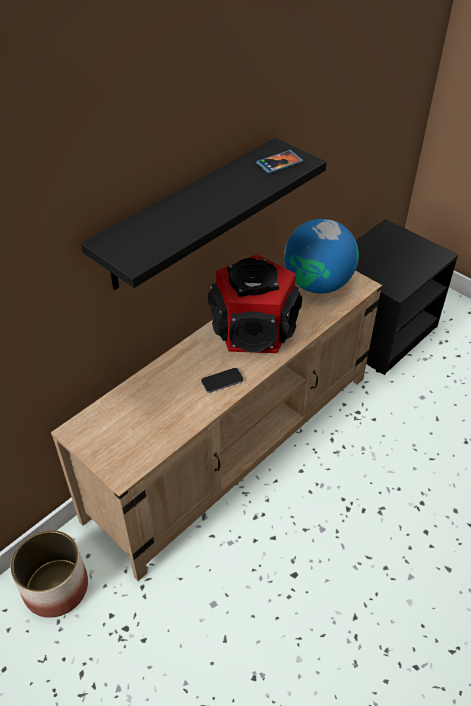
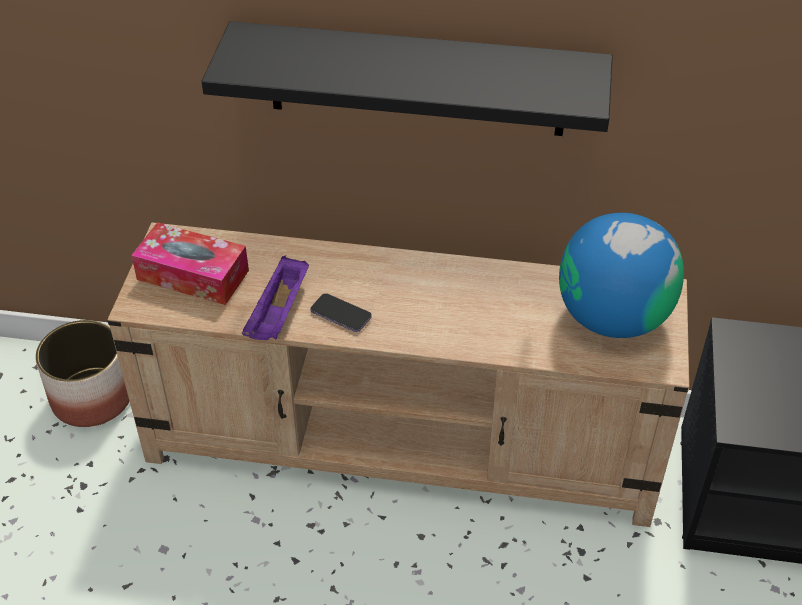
camera: 55 degrees right, 0 degrees up
(123, 433) = (193, 275): none -> tissue box
(196, 407) = (279, 313): none -> purple tray
(255, 331) = (455, 300): speaker -> none
(279, 163) = (551, 82): phone -> none

